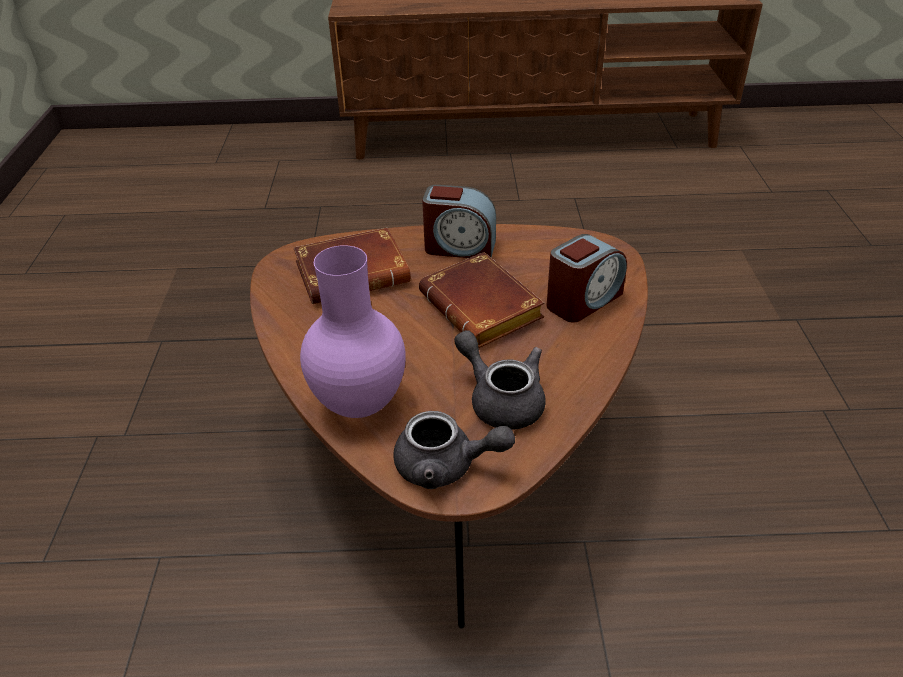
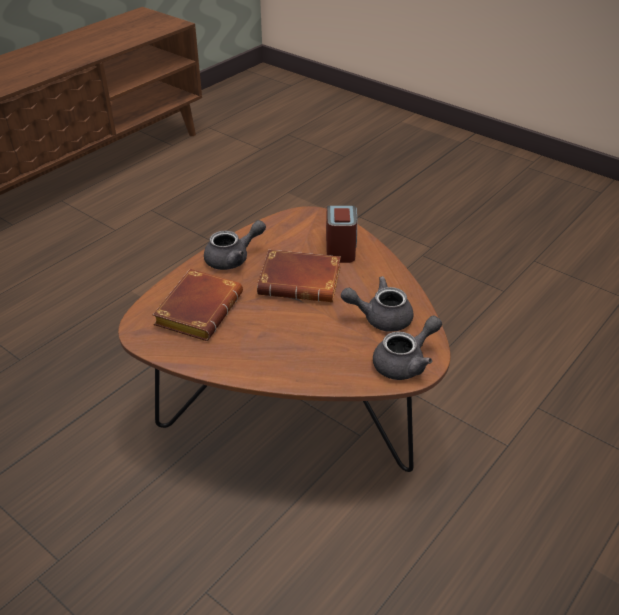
camera: 50 degrees left, 0 degrees up
(361, 406) = (324, 368): purple vase -> none
(459, 247) = (233, 258): alarm clock -> grey teapot

